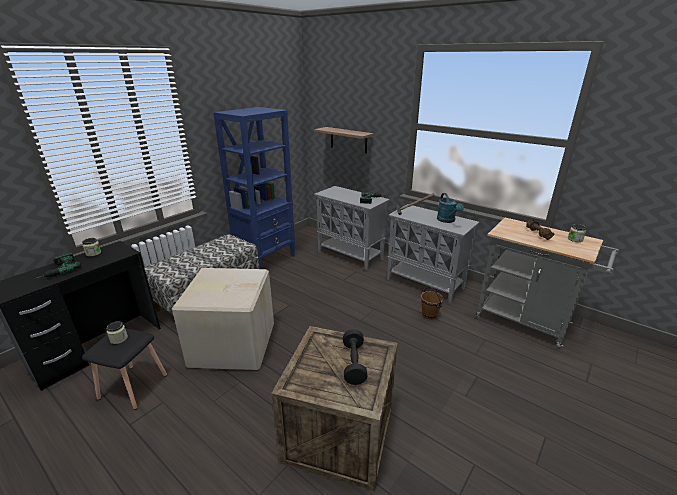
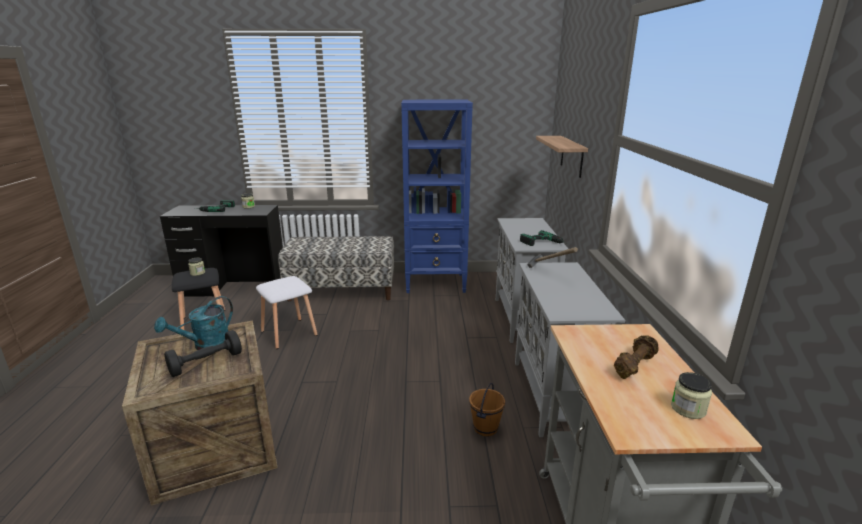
camera: 50 degrees right, 5 degrees down
(232, 344) = (289, 333): cardboard box -> white stool
(447, 220) = (576, 298): turquoise watering can -> turquoise watering can (206, 345)

